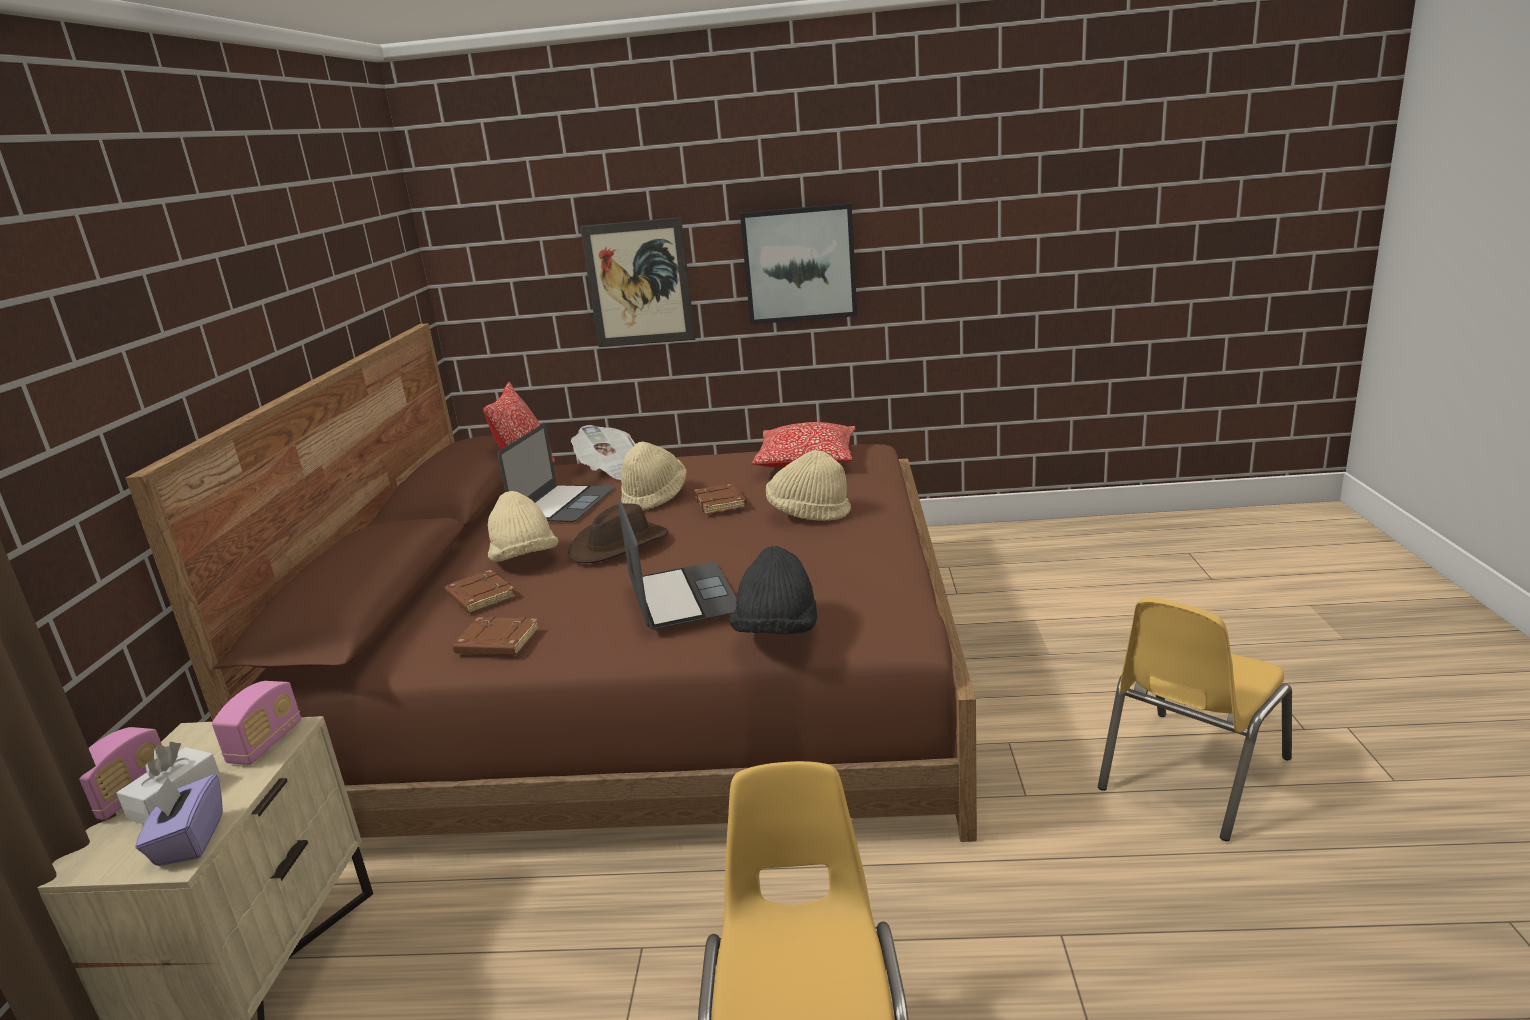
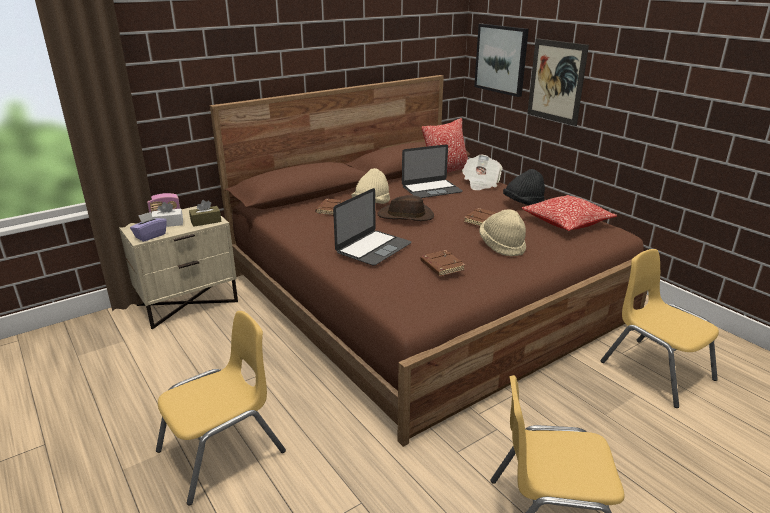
camera: 50 degrees right, 5 degrees up
(266, 743) = (206, 221): radio -> brown tissue box
(496, 643) = (300, 228): brown book -> brown book (441, 266)
(654, 497) = (466, 204): beige hat -> none
(777, 633) = (366, 281): black hat -> black hat (523, 204)
(799, 264) = (650, 95): picture -> picture (501, 59)
(1007, 589) = (656, 371): none -> yellow chair

